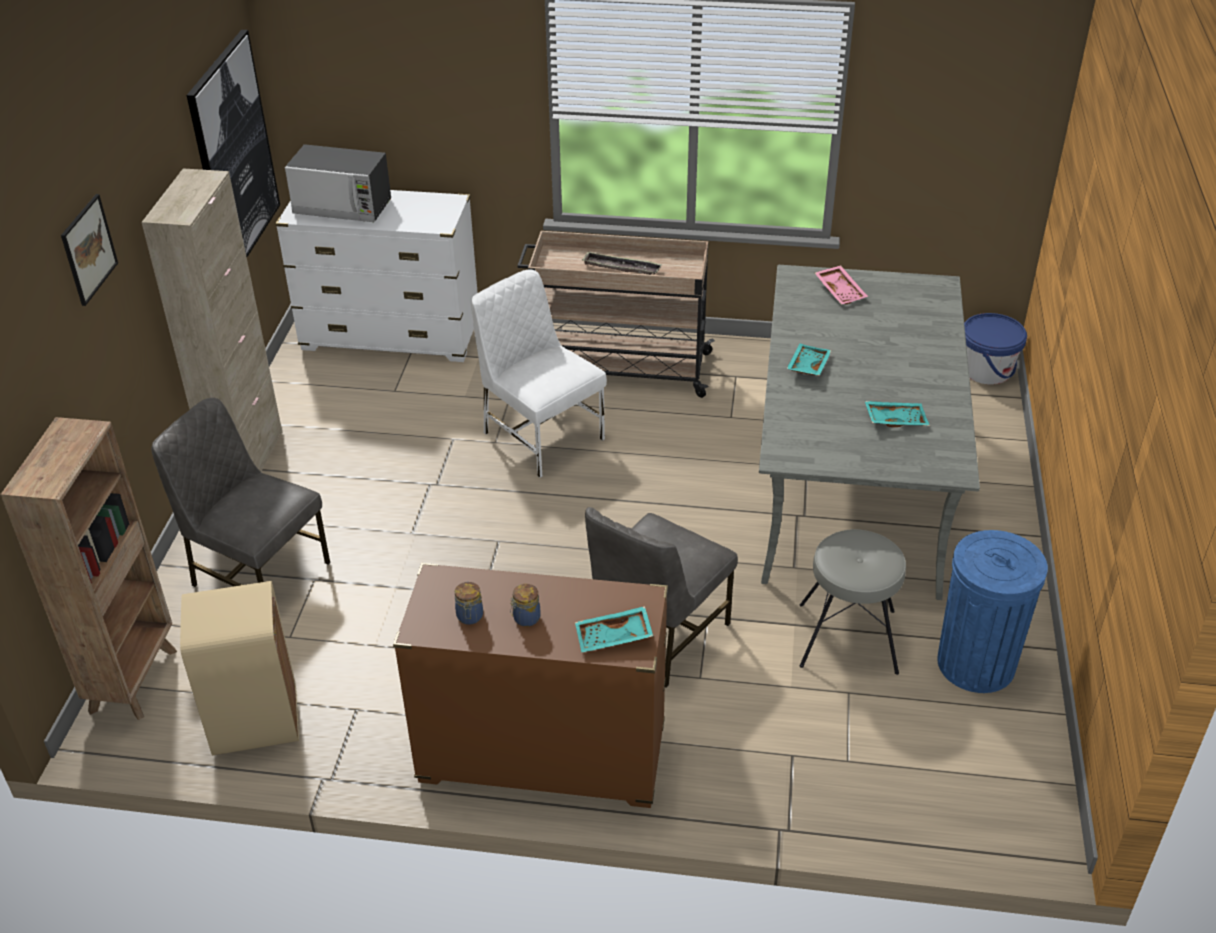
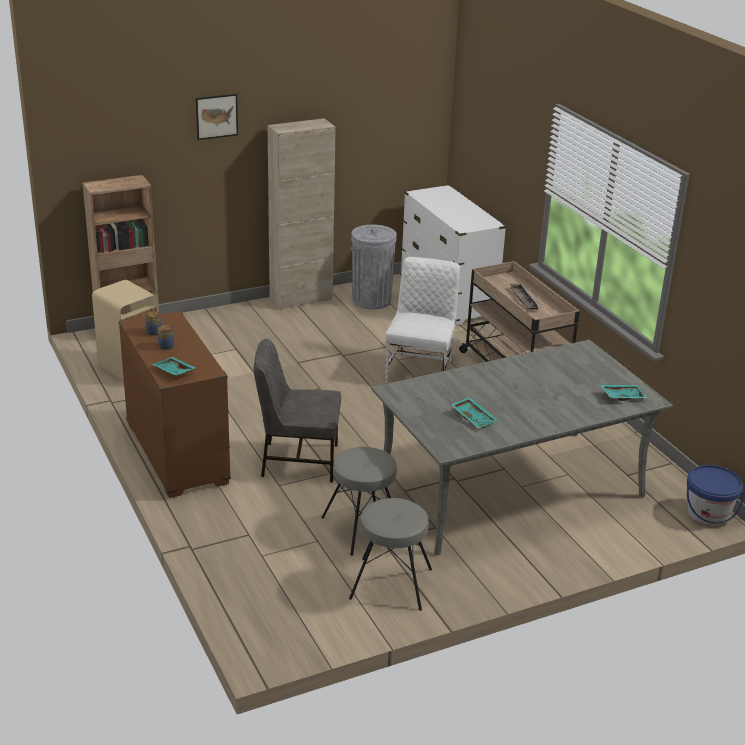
camera: 55 degrees right, 10 degrees down
(233, 154) = (392, 139): picture -> none
(258, 574) = (224, 334): grey chair -> none
(323, 398) = (371, 300): none -> grey trash can
(343, 207) = (443, 201): microwave -> none
(807, 366) = (491, 375): turquoise tray -> turquoise tray (622, 396)
(841, 291) = (589, 367): pink tray -> none
(976, 664) = (391, 584): blue trash can -> grey stool

